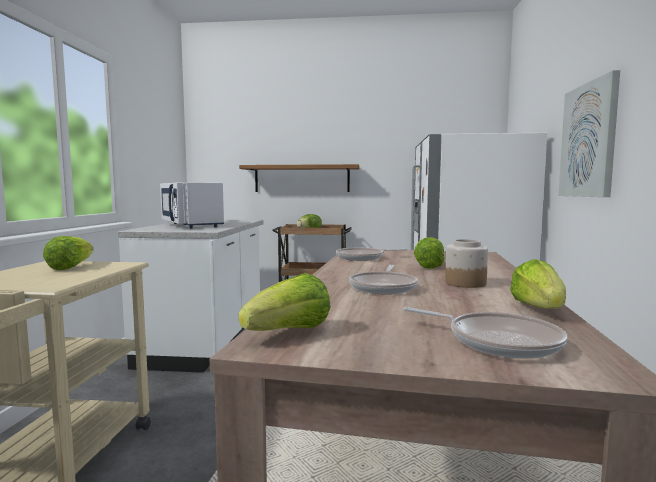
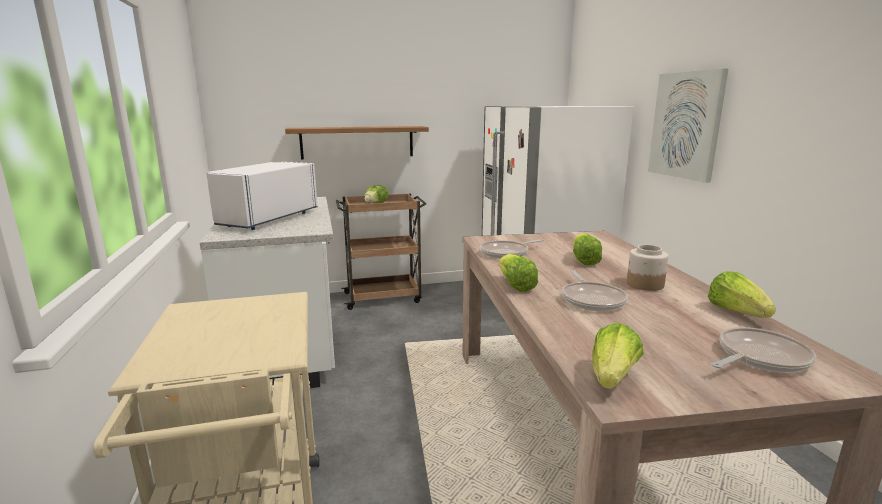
camera: 20 degrees left, 10 degrees up
(70, 267) = (232, 314): lettuce -> lettuce (515, 285)
(190, 225) = (266, 219): white microwave -> white microwave turned 75 degrees clockwise
(497, 341) = (759, 357): frying pan -> frying pan turned 45 degrees counterclockwise

